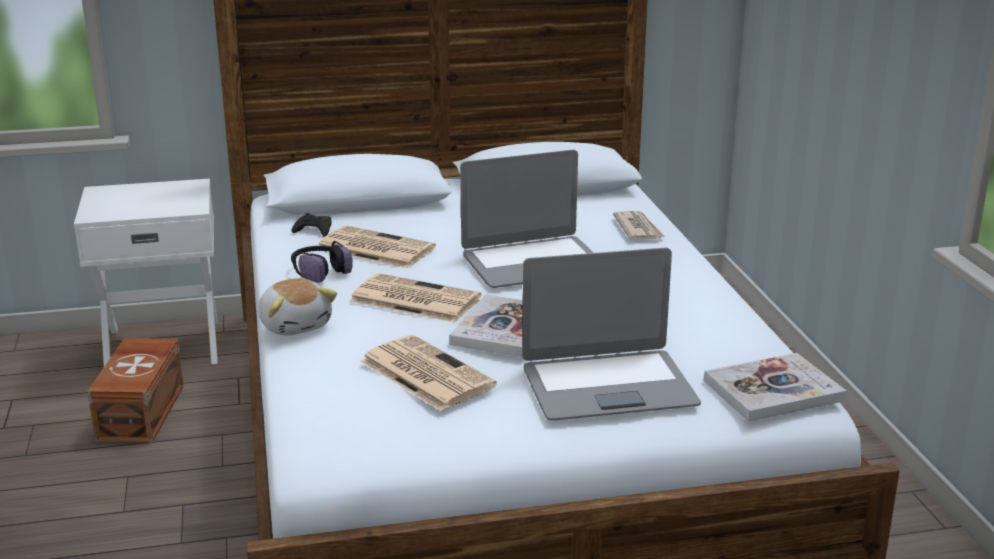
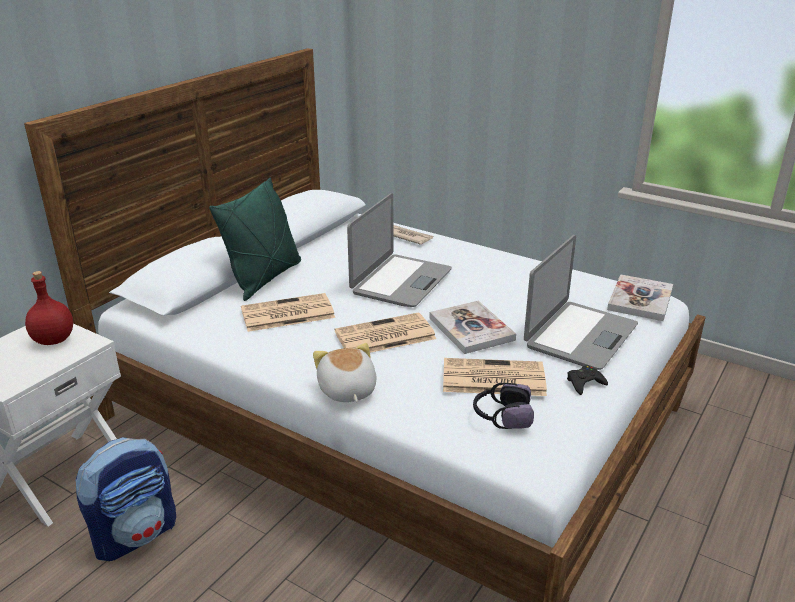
camera: 45 degrees left, 5 degrees up
(143, 412) = (136, 534): brown storage box -> backpack
(175, 197) = (54, 340): none -> red bottle
(296, 325) = (346, 390): plush toy -> plush toy turned 120 degrees counterclockwise
(314, 230) = (215, 319): black game controller -> black game controller (584, 383)
(320, 271) = (283, 346): headphones -> headphones (501, 416)
(419, 214) = (264, 278): none -> green pillow

